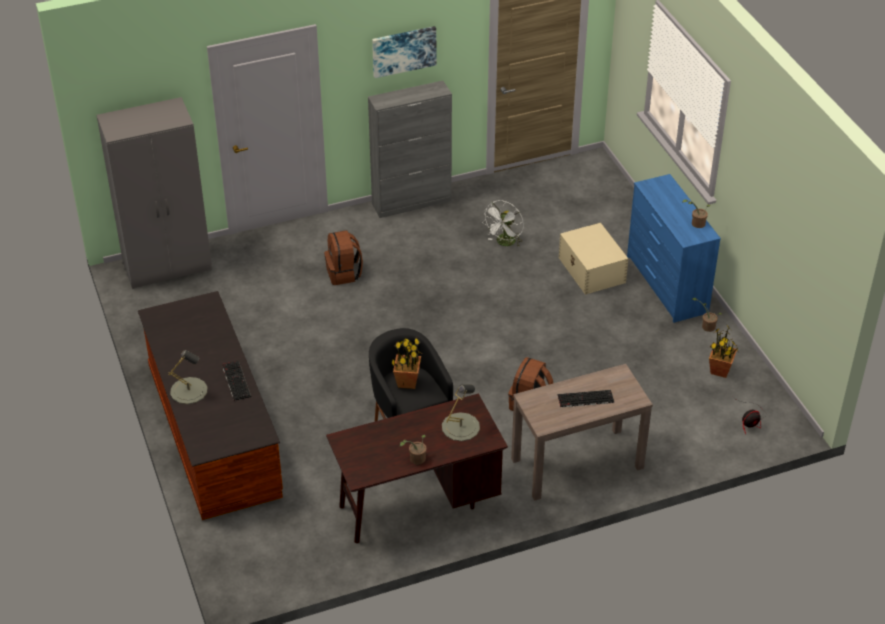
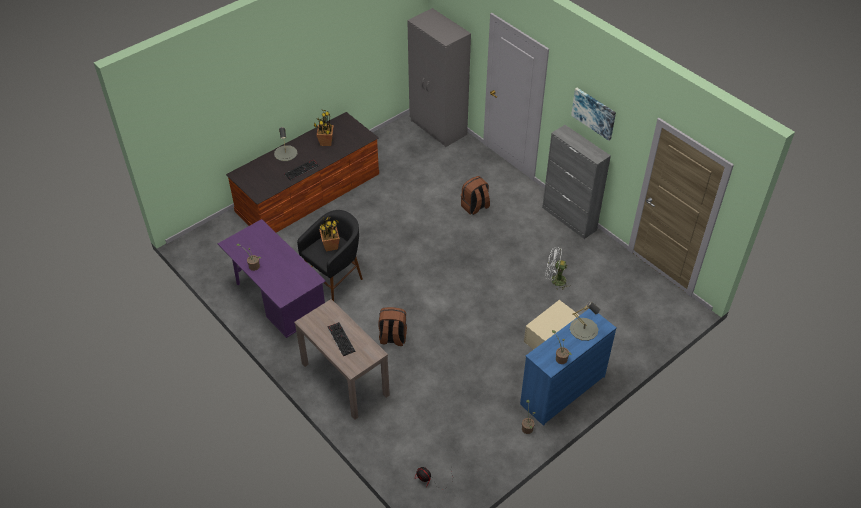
camera: 70 degrees right, 5 degrees up
(417, 504) = (278, 304): brown desk -> purple desk
(460, 427) = (290, 279): grey table lamp -> grey table lamp (584, 329)
(720, 370) = (480, 447): potted plant -> potted plant (326, 142)

